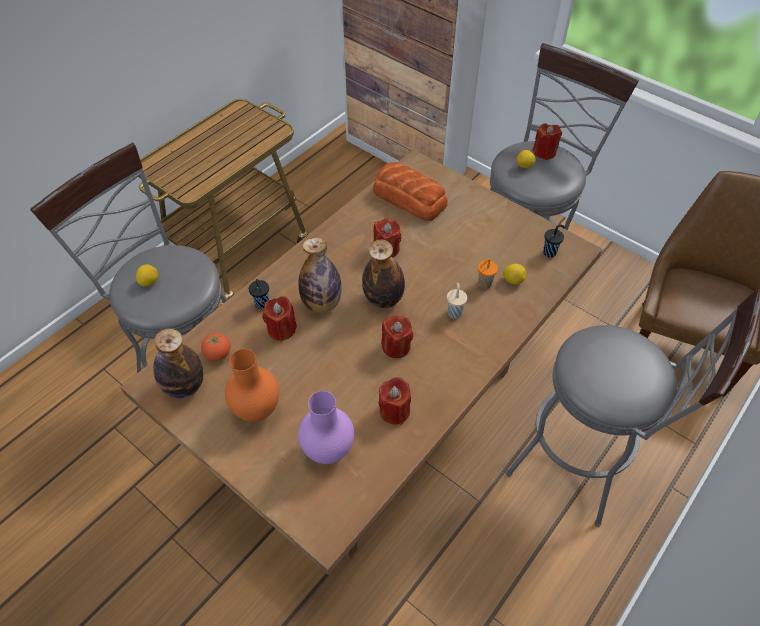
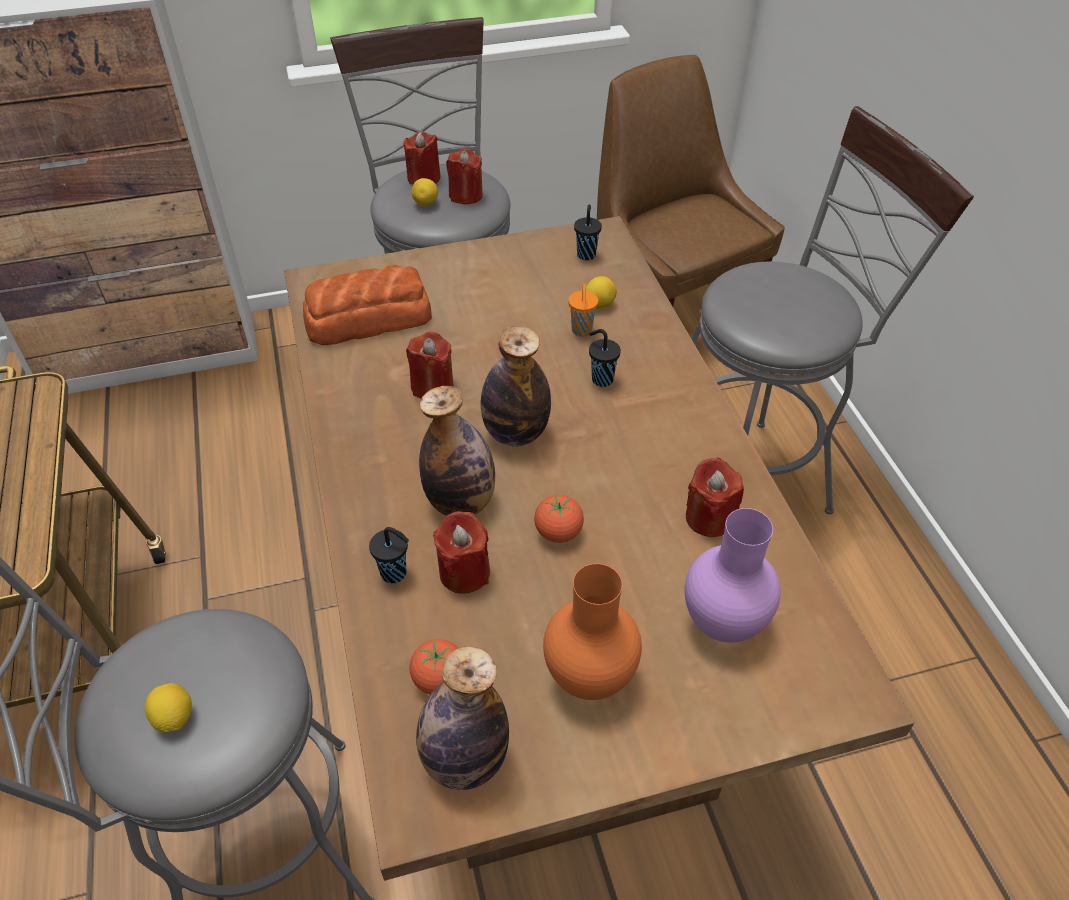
camera: 55 degrees left, 5 degrees down
(333, 351) = (558, 532): none -> tomato
(396, 346) = (606, 462): red candle -> red candle (465, 195)
(454, 312) = (601, 379): beige cup -> black cup

